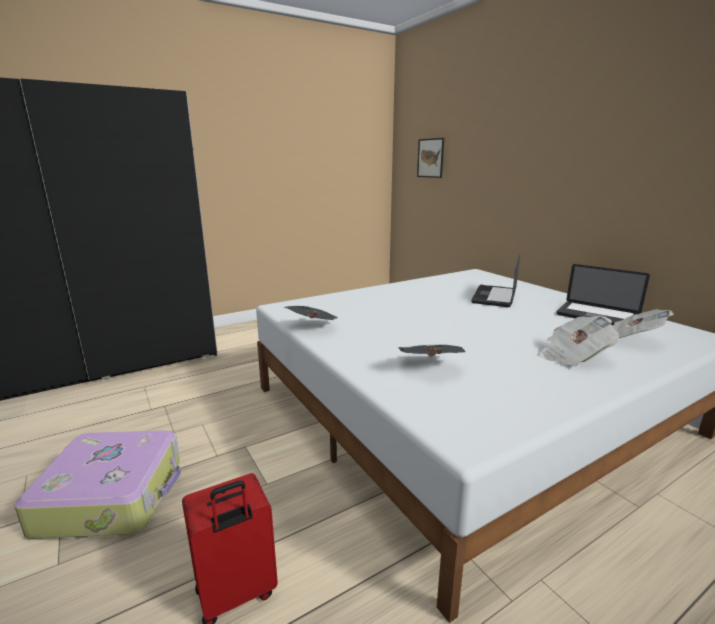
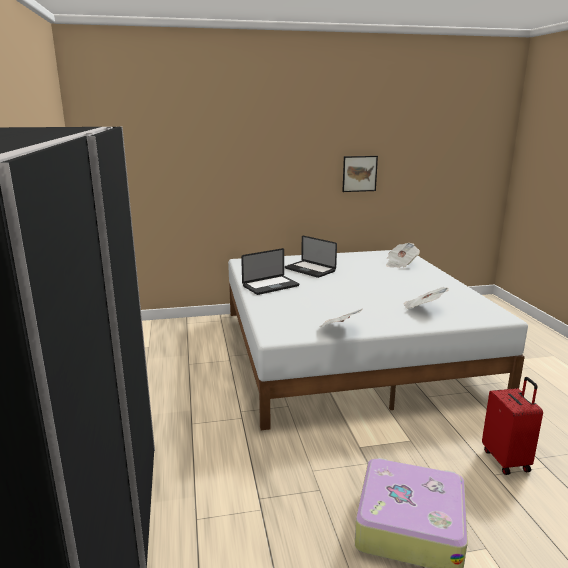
camera: 70 degrees left, 0 degrees up
(430, 158) = (145, 165): picture -> picture (359, 173)
(573, 356) = (418, 278): newspaper -> none
(597, 316) = (363, 259): laptop -> laptop (271, 286)

